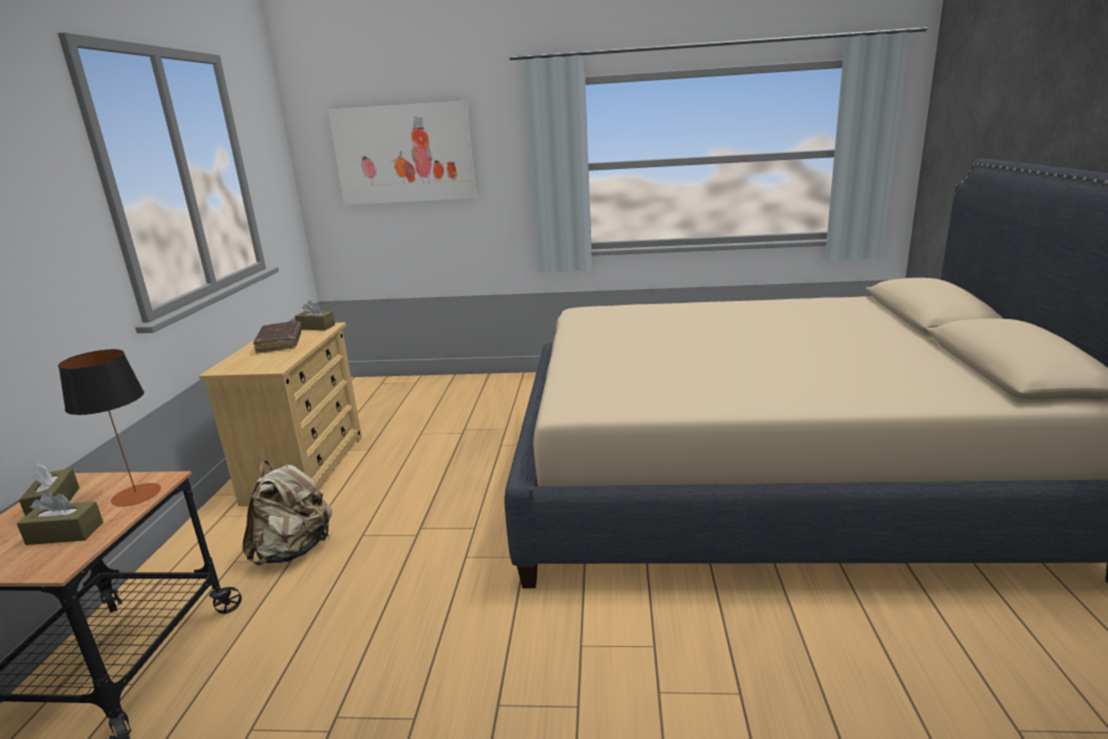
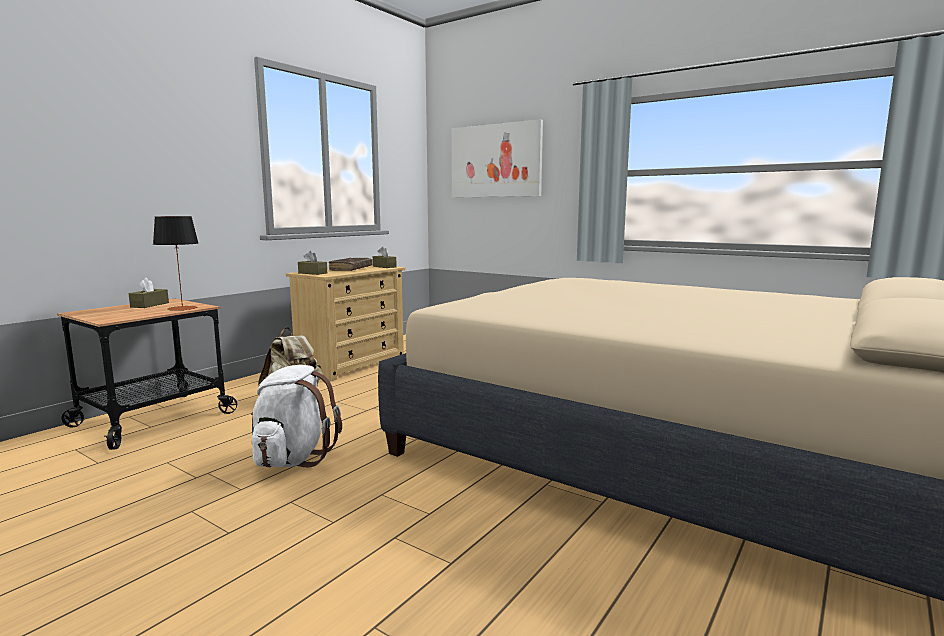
camera: 30 degrees right, 10 degrees down
(65, 533) = (132, 313): brown tissue box -> brown tissue box (312, 273)
(419, 643) = (293, 458): none -> white backpack

